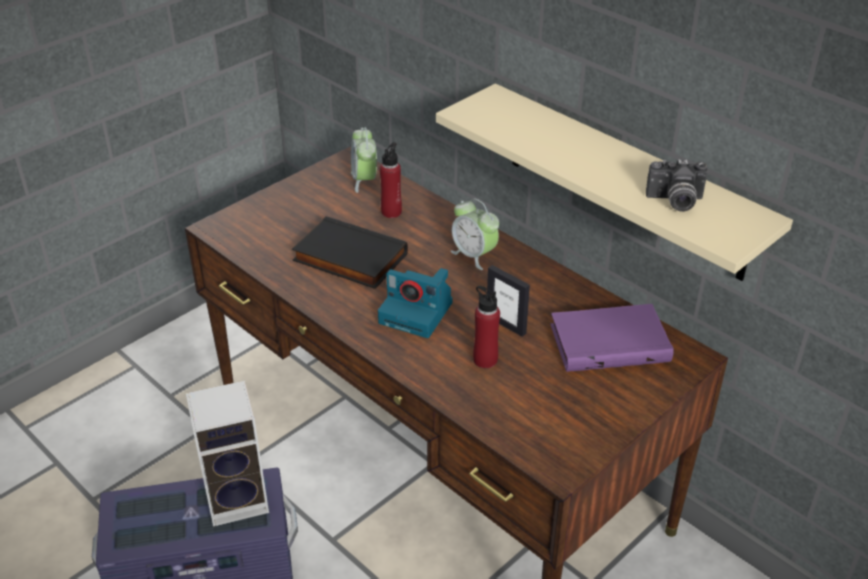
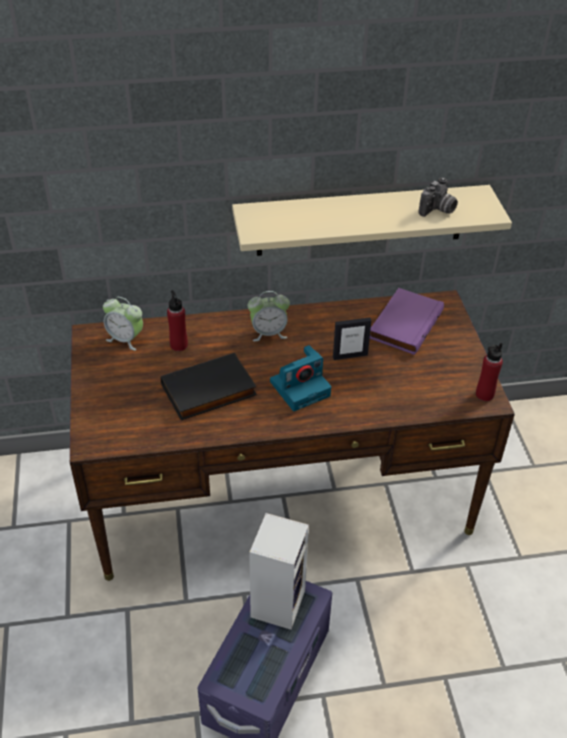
camera: 55 degrees left, 5 degrees up
(485, 360) = (374, 382): red bottle -> red bottle (484, 394)

